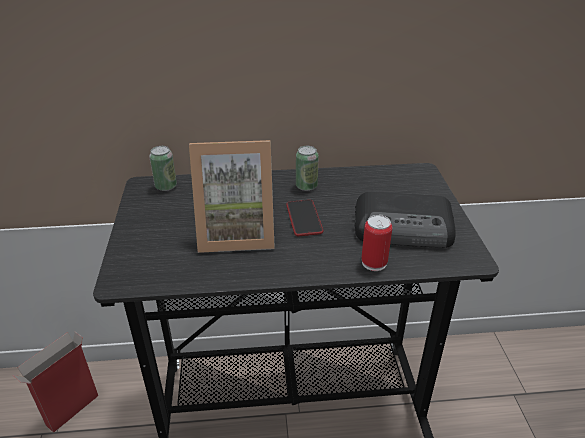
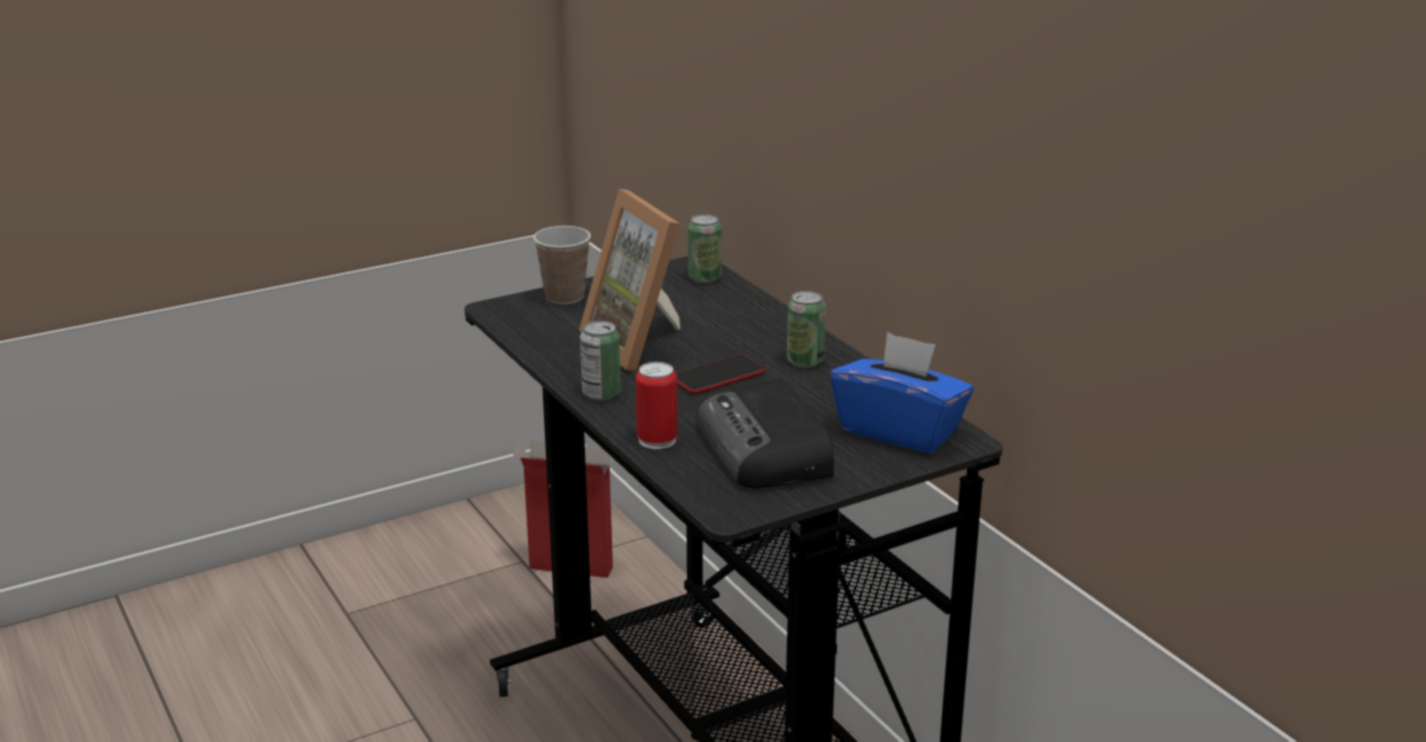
camera: 65 degrees right, 10 degrees down
(134, 246) = (564, 297): none -> cup
(296, 268) = (601, 394): none -> can
(404, 183) = (900, 431): none -> blue tissue box

